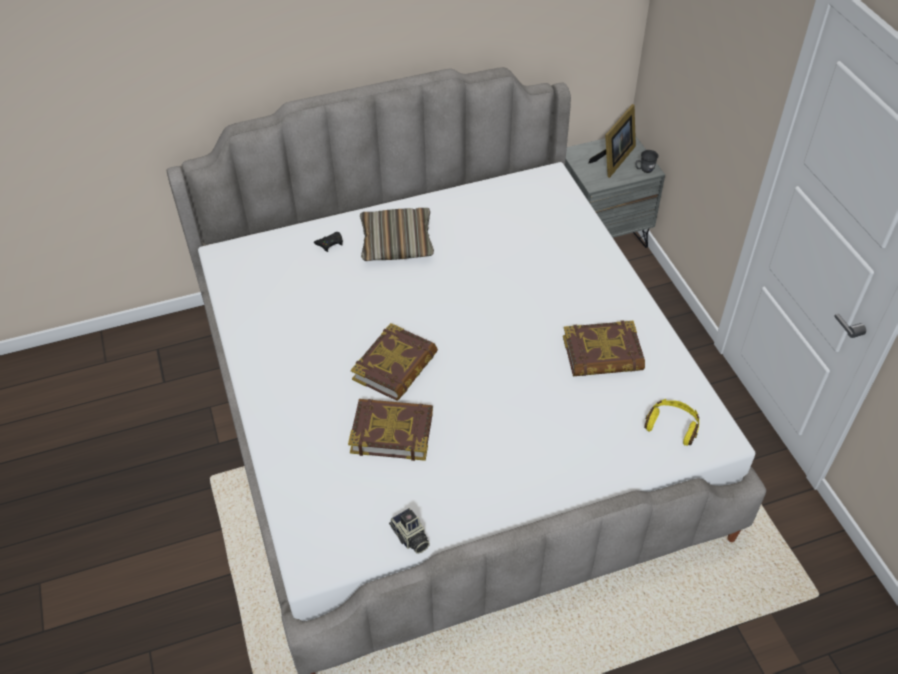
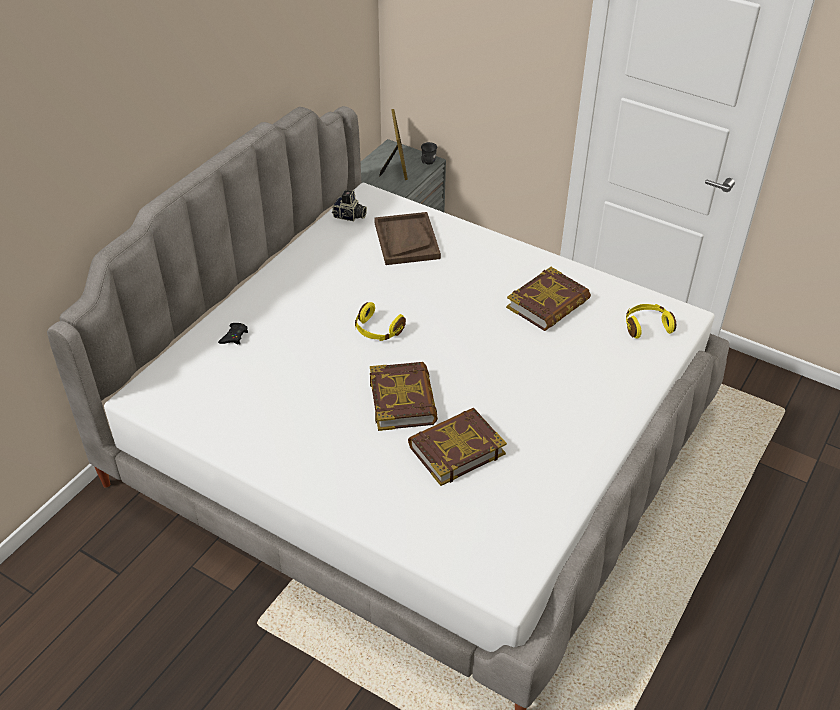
camera: 40 degrees left, 5 degrees down
(396, 243) = (294, 306): pillow -> none
(410, 538) = (557, 516): camera -> camera (349, 216)
(437, 297) = (377, 330): none -> yellow headphones
(542, 232) = (406, 240): none -> brown tray

